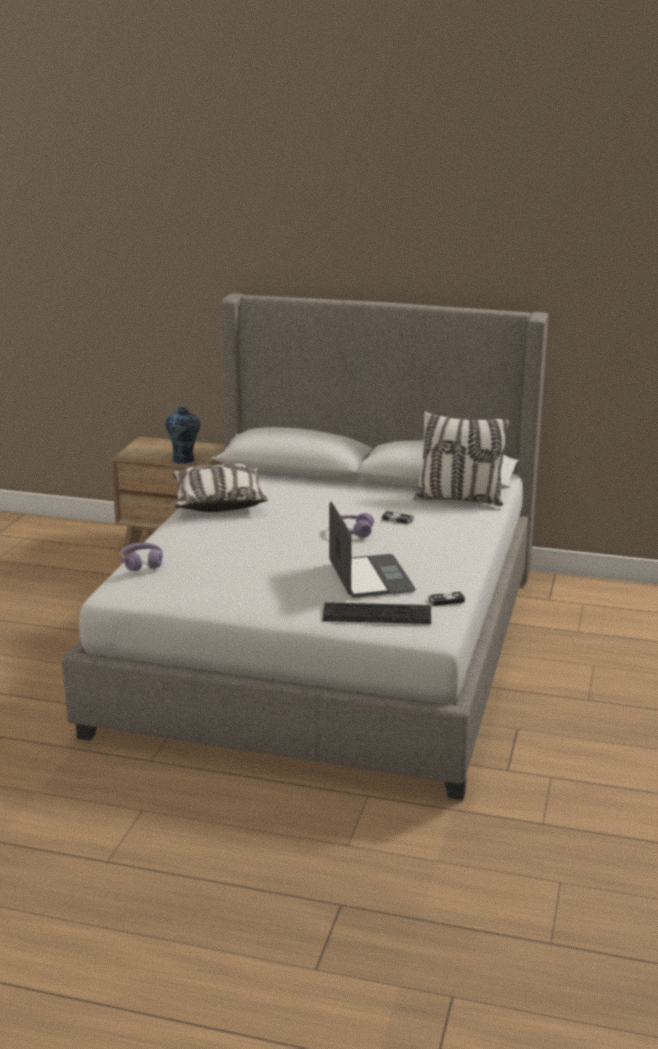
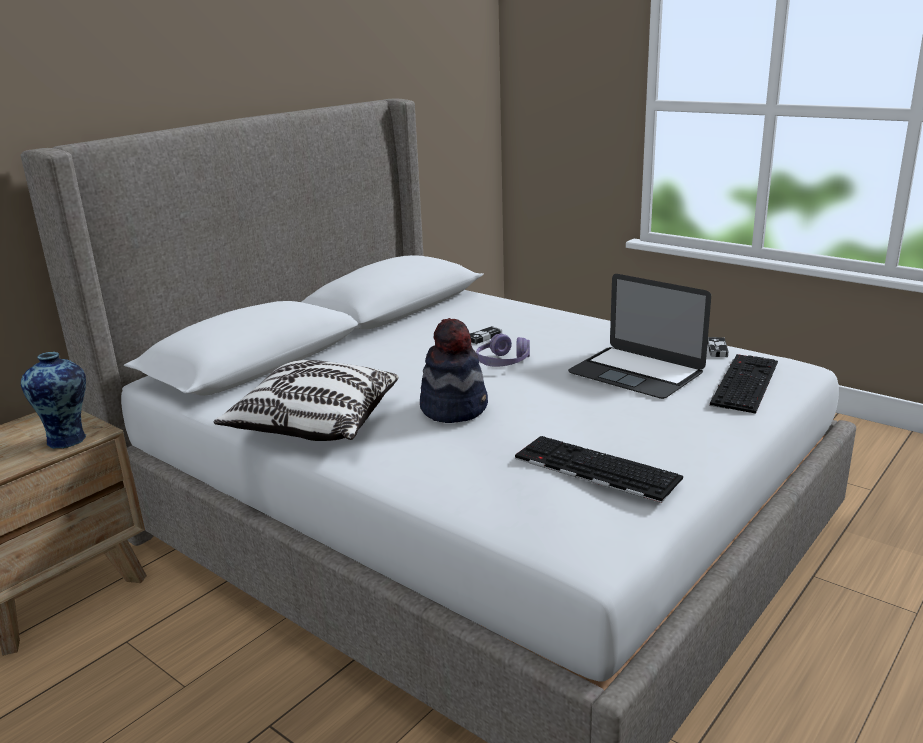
camera: 65 degrees left, 0 degrees up
(142, 563) = (504, 509): purple headphones -> none
(199, 578) = (593, 469): none -> keyboard
(261, 531) = (454, 408): none -> hat
(370, 576) = (636, 372): laptop -> laptop turned 150 degrees counterclockwise
(459, 499) = (458, 306): pillow -> none

